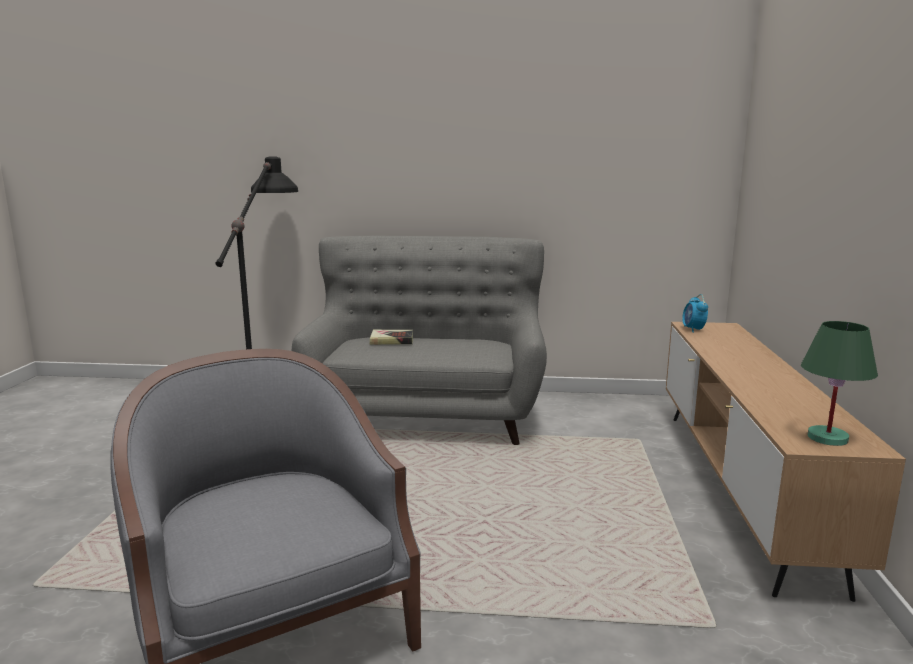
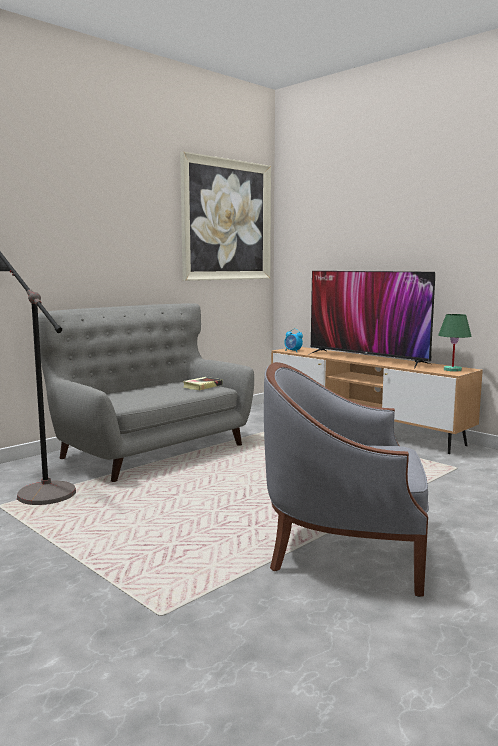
camera: 50 degrees left, 5 degrees down
(391, 341) = (122, 393): book -> book (202, 386)
(638, 119) = (227, 220): none -> picture
(755, 371) = (367, 359): none -> television

